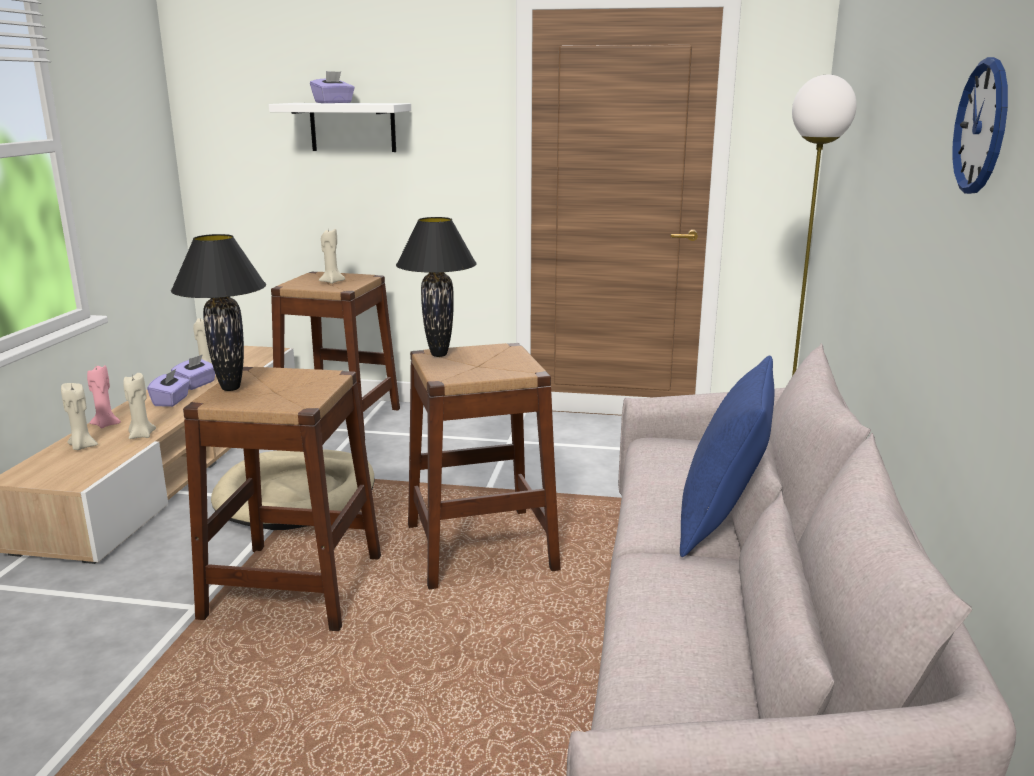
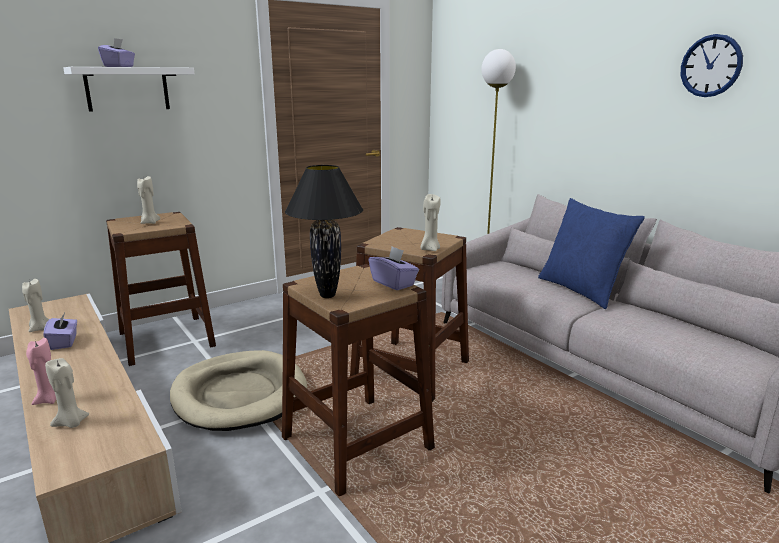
camera: 45 degrees left, 0 degrees up
(141, 435) = (112, 392): beige candle -> beige candle (429, 249)
(171, 401) = (72, 361): purple tissue box -> purple tissue box (393, 283)
(439, 354) = (380, 242): black table lamp -> none

